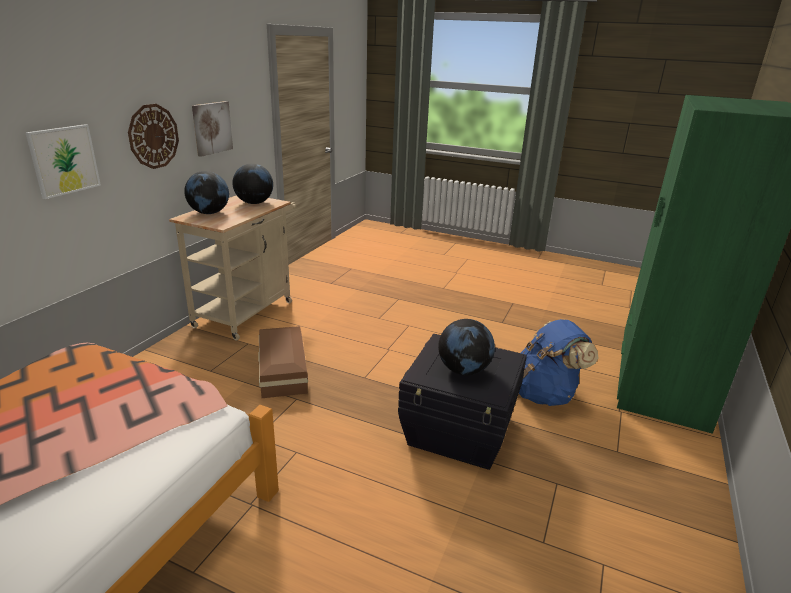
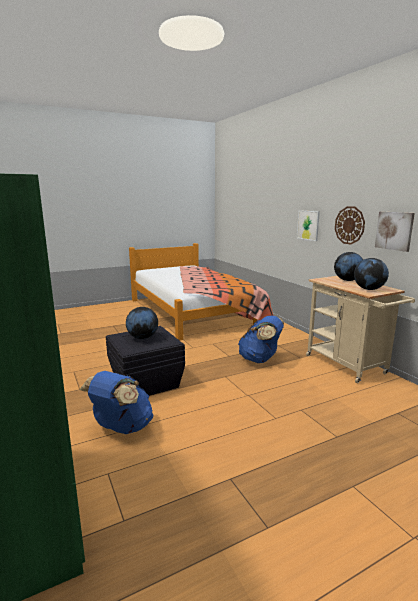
camera: 130 degrees right, 10 degrees down
(284, 369) = (260, 359): brown storage box -> blue backpack

